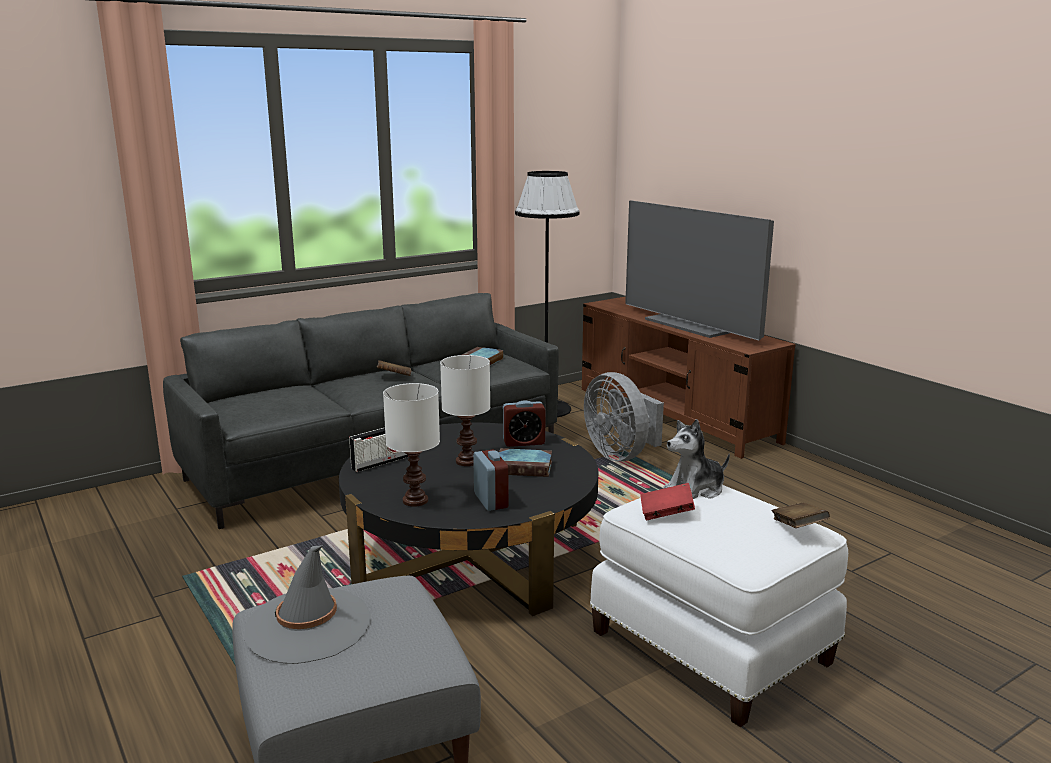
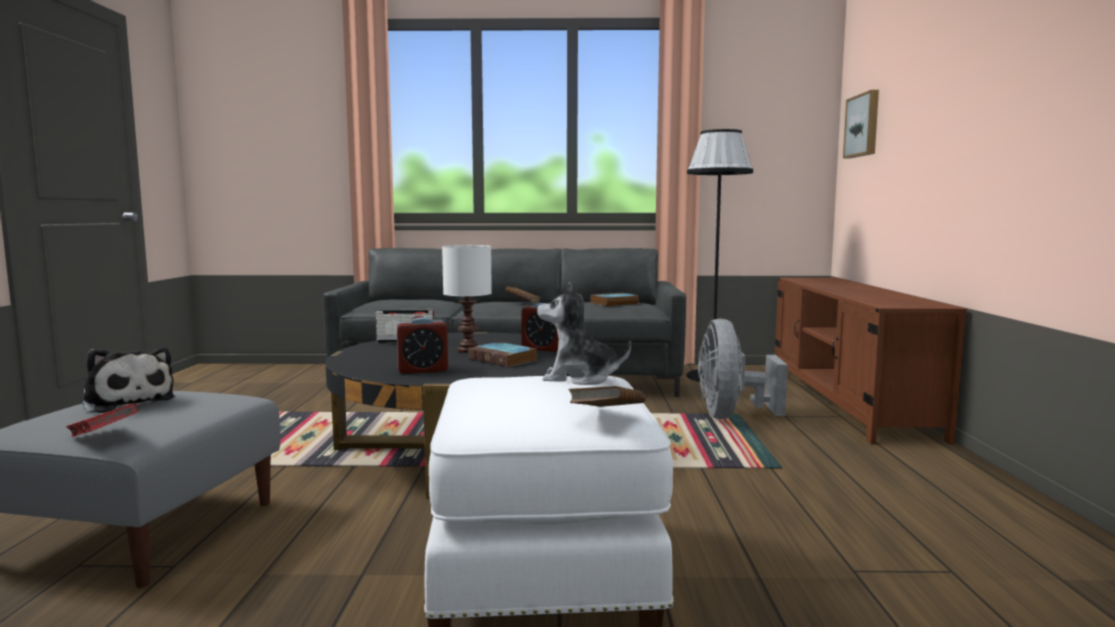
camera: 35 degrees right, 10 degrees down
(308, 626) = (127, 402): grey hat -> plush toy
(414, 501) = (369, 361): white table lamp -> none
(491, 501) = (422, 370): alarm clock -> alarm clock turned 60 degrees clockwise
(656, 162) = (863, 125): none -> picture
(666, 514) = (497, 383): red book -> red book (104, 437)
(692, 325) = (861, 291): television -> none

